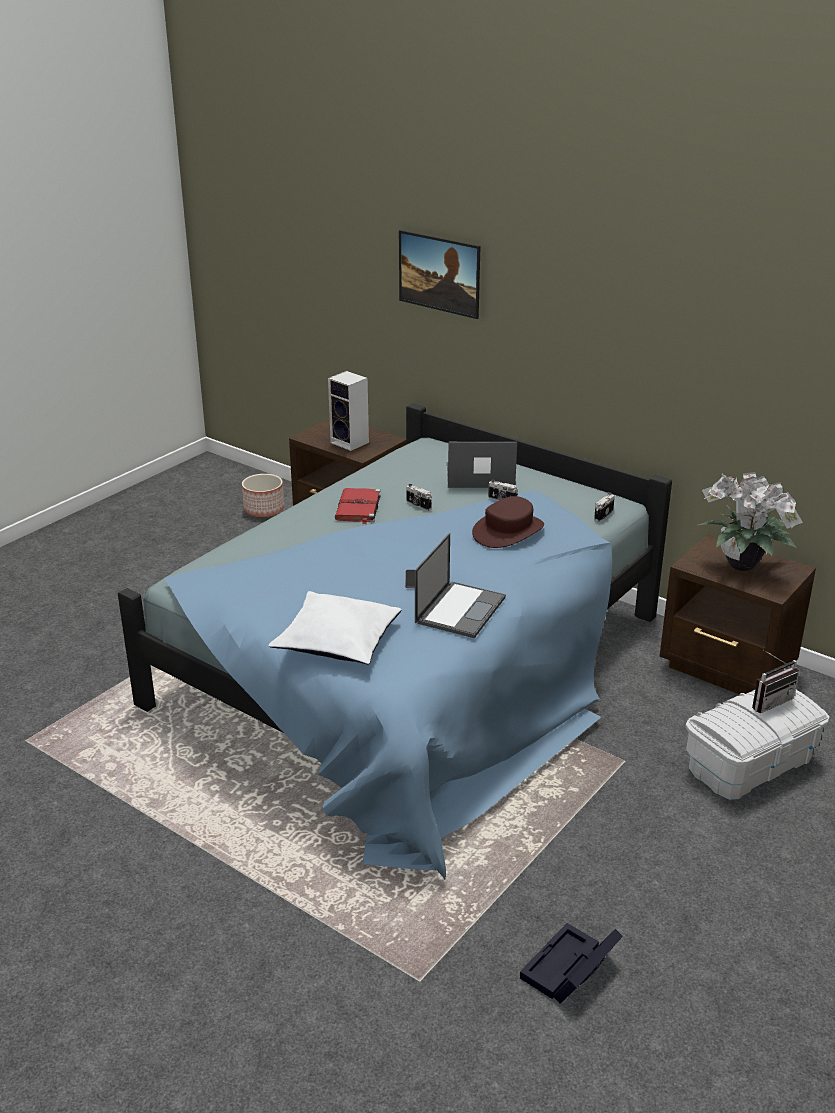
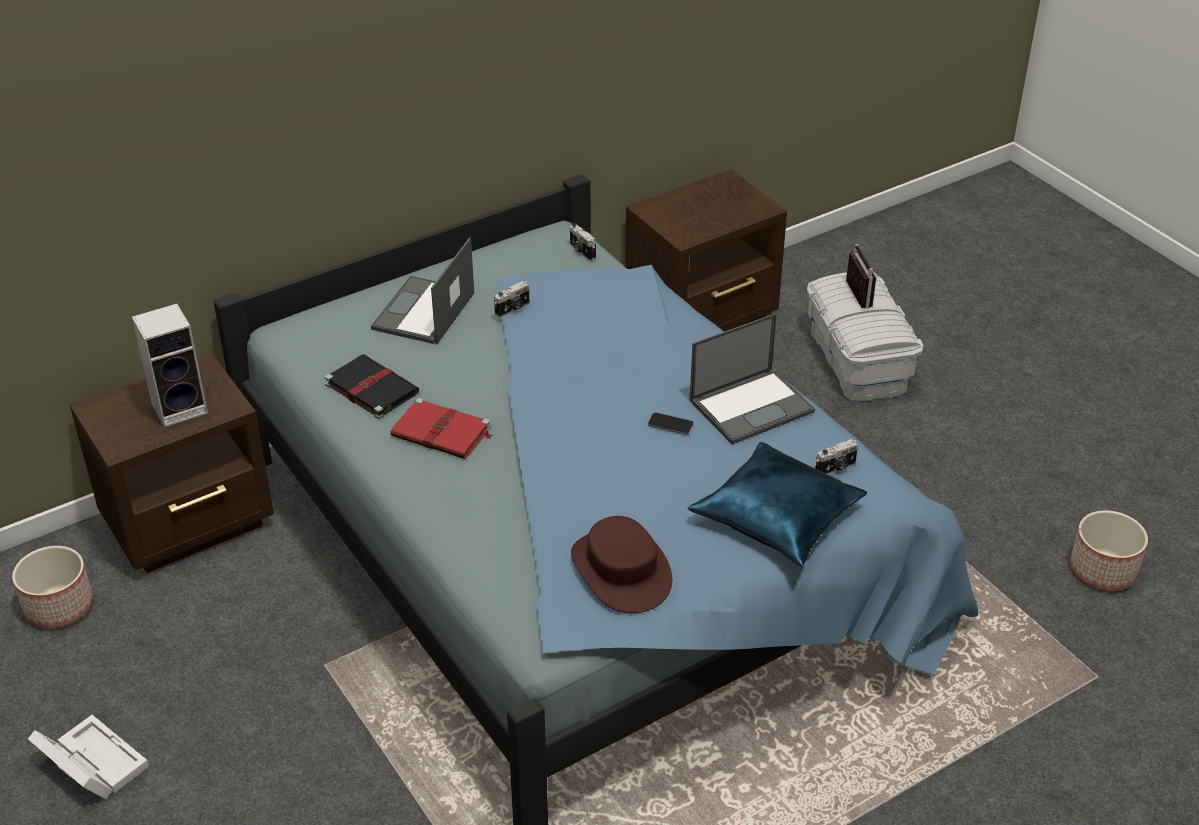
camera: 70 degrees left, 10 degrees up
(156, 550) = (90, 764): none -> white storage box
(337, 641) = (778, 517): white pillow -> blue pillow
(387, 477) = (370, 388): none -> black book
(418, 505) = (469, 380): camera -> camera (836, 468)
(439, 291) = (221, 125): picture -> none
(460, 609) = (752, 405): laptop -> laptop turned 105 degrees clockwise
(508, 531) = (592, 325): brown hat -> brown hat (621, 570)
(569, 971) = (1103, 570): black storage box -> planter
(744, 567) = (707, 207): potted plant -> none

